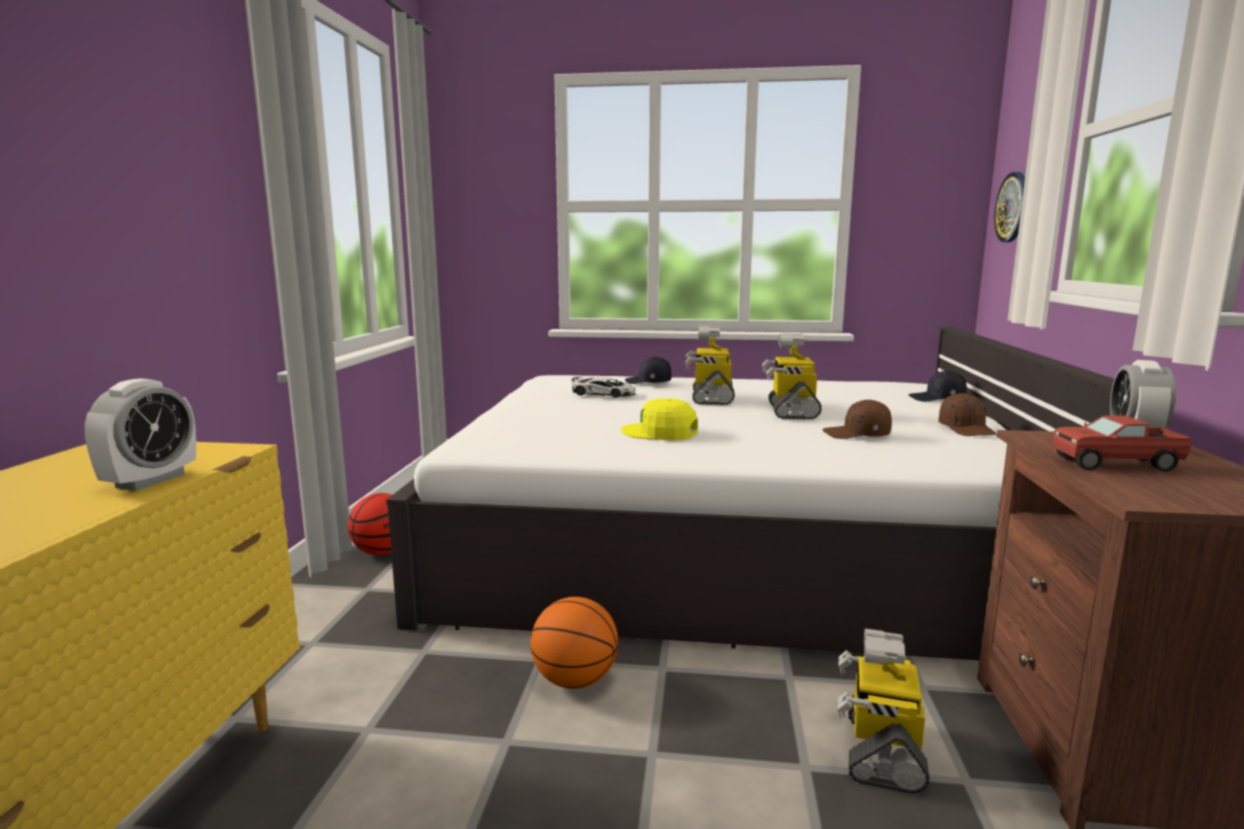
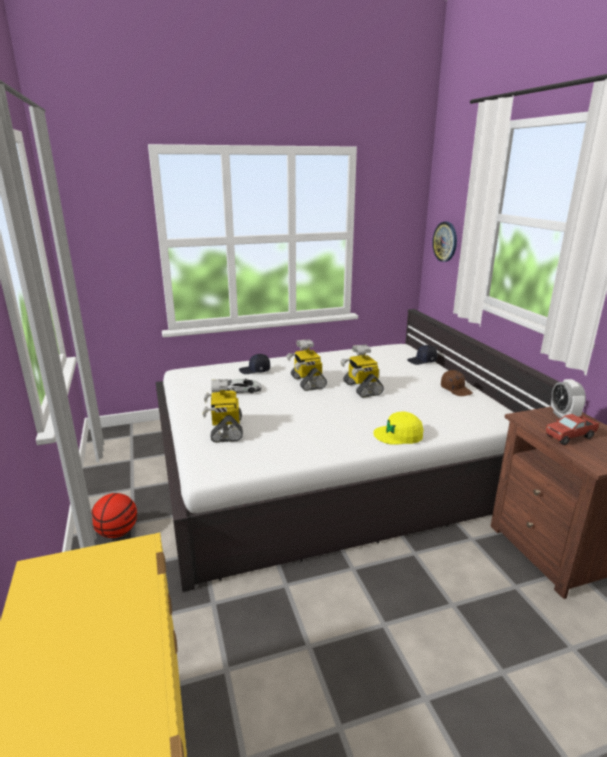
camera: 25 degrees left, 10 degrees up
(150, 481) = (136, 600): alarm clock -> none
(575, 680) = (315, 593): basketball -> none
(660, 432) = (310, 426): yellow cap -> yellow cap (399, 435)
(857, 435) = (411, 406): brown cap -> none
(881, 749) = (476, 582): toy robot -> toy robot (225, 430)

